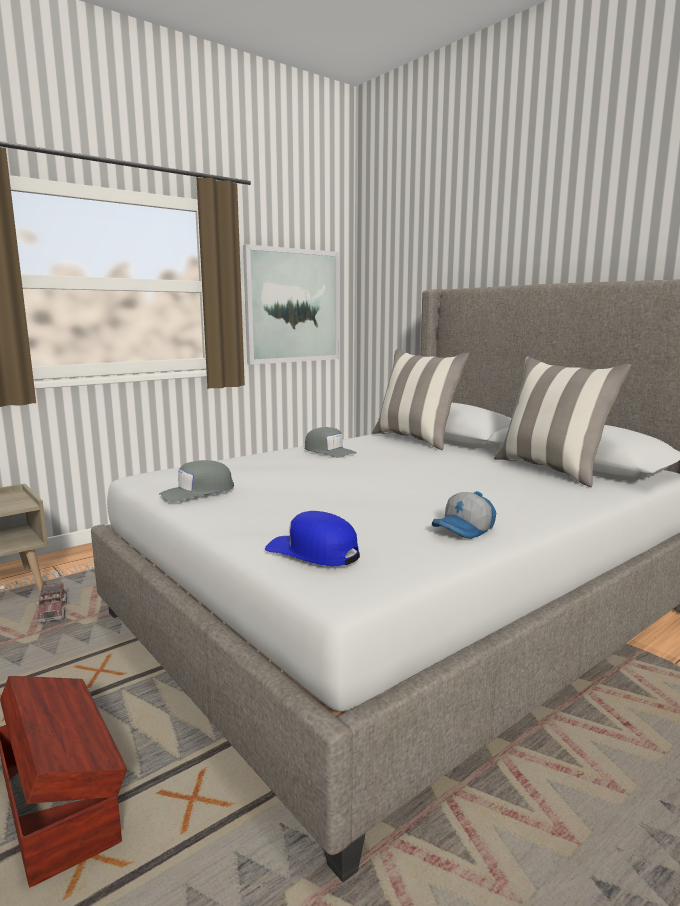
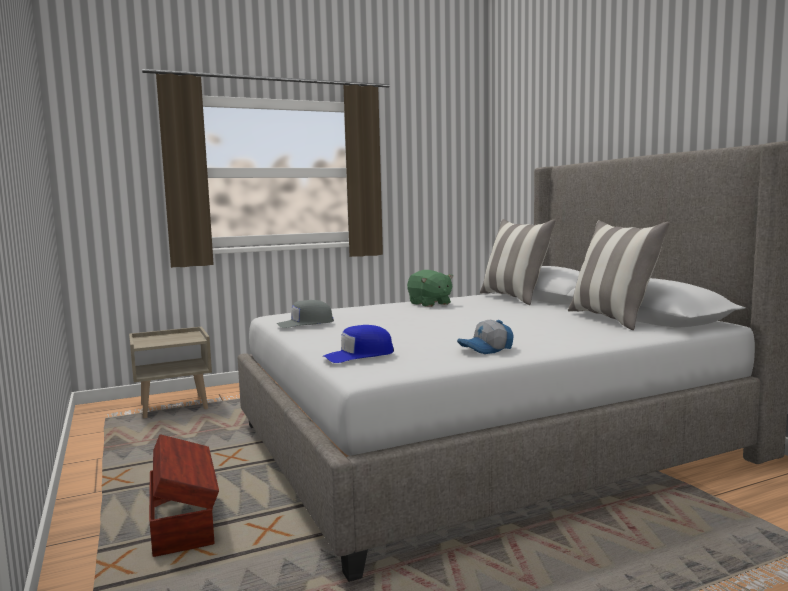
camera: 15 degrees right, 5 degrees down
(52, 612) = (210, 421): toy truck -> none
(292, 306) = (429, 186): picture -> none
(313, 552) = (359, 355): blue cap -> blue cap turned 75 degrees counterclockwise
(329, 451) = (429, 304): grey cap -> green plush toy

